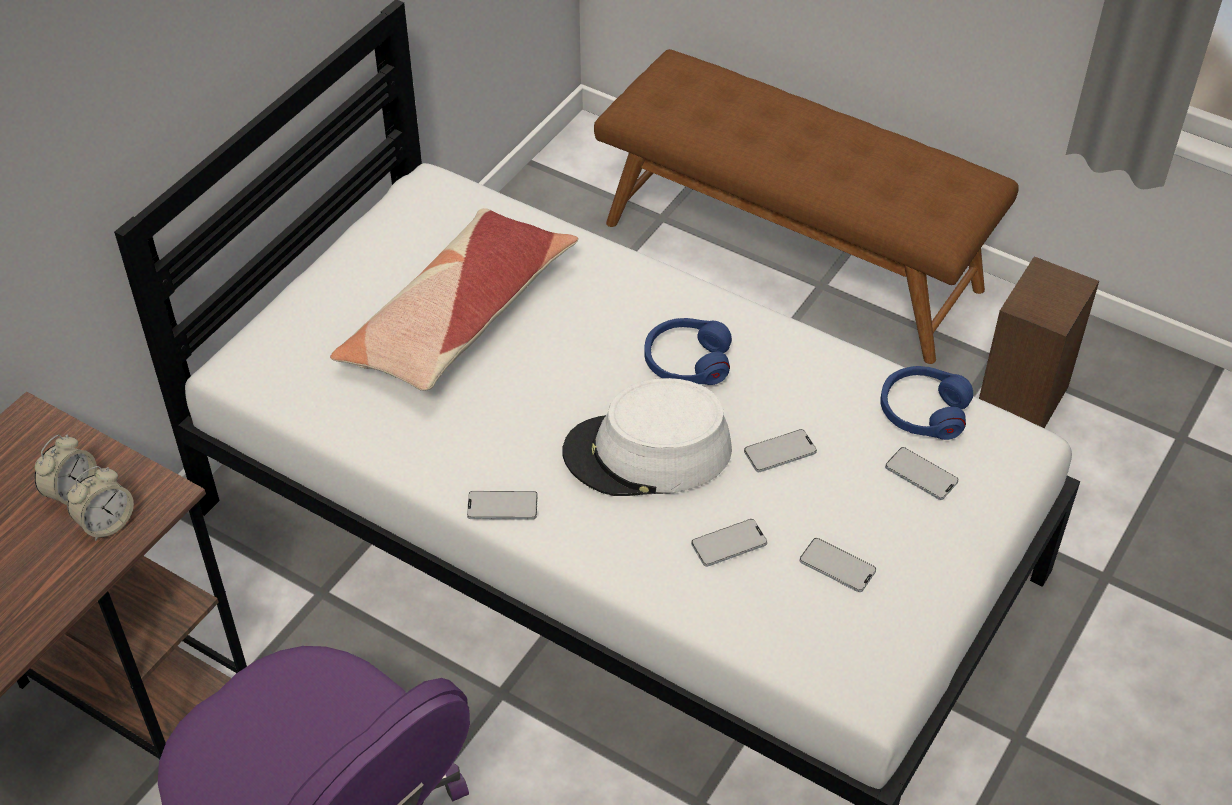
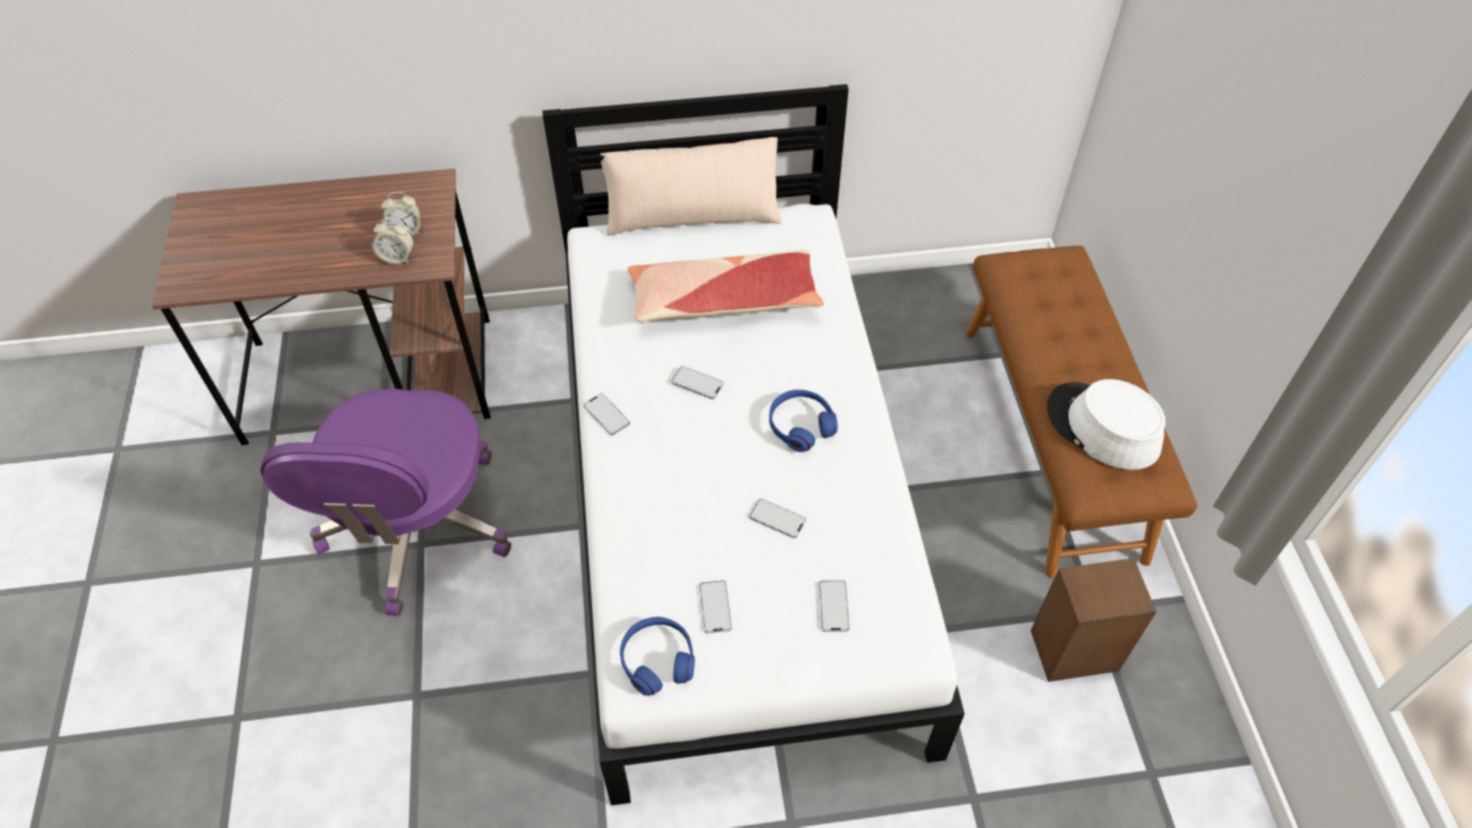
camera: 50 degrees right, 5 degrees up
(307, 268) = (692, 215): none -> beige pillow
(647, 453) = (709, 454): white hat -> white hat (1102, 427)
(729, 544) = (679, 539): phone -> phone (697, 383)
(923, 411) = (889, 574): blue headphones -> blue headphones (657, 659)

